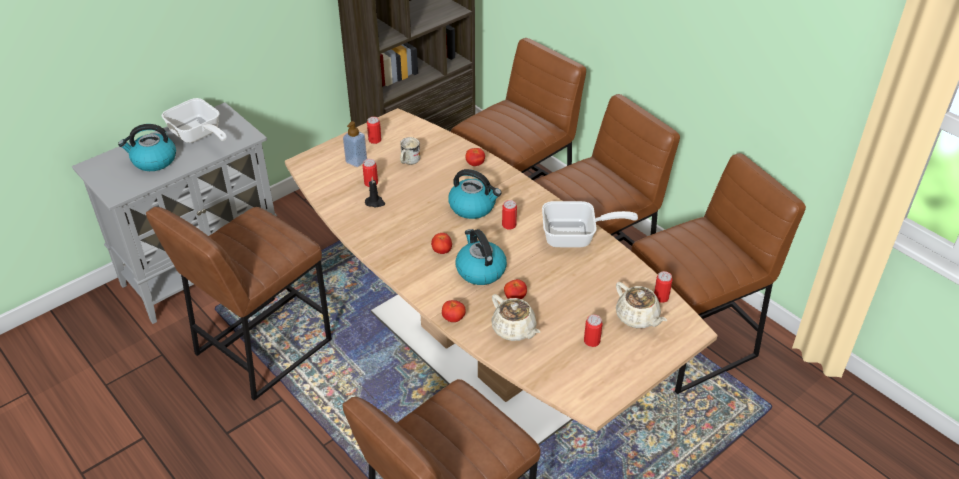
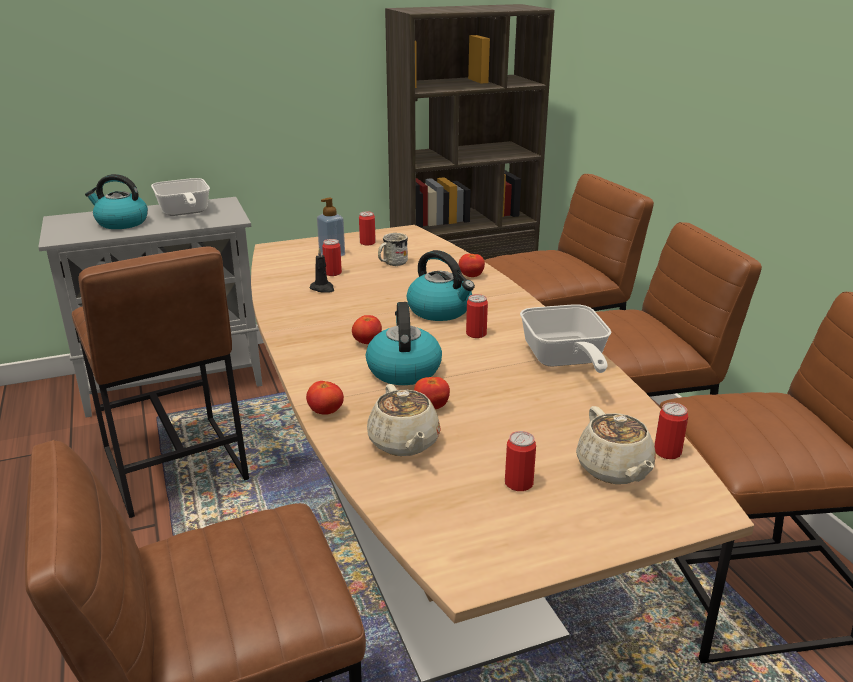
camera: 20 degrees right, 15 degrees down
(262, 348) = (175, 465): brown chair -> brown chair turned 90 degrees counterclockwise
(576, 237) = (564, 360): frying pan -> frying pan turned 60 degrees clockwise

